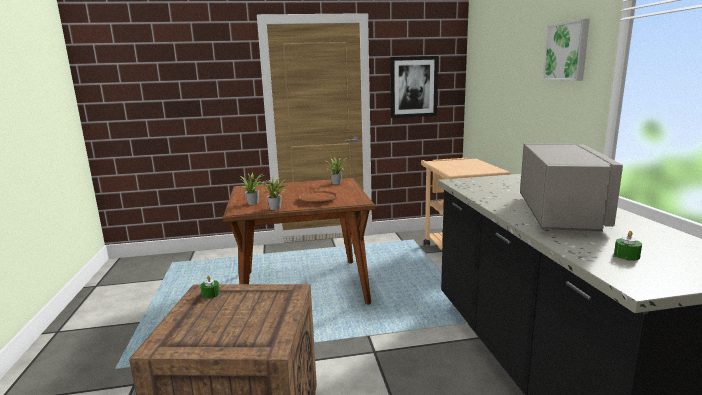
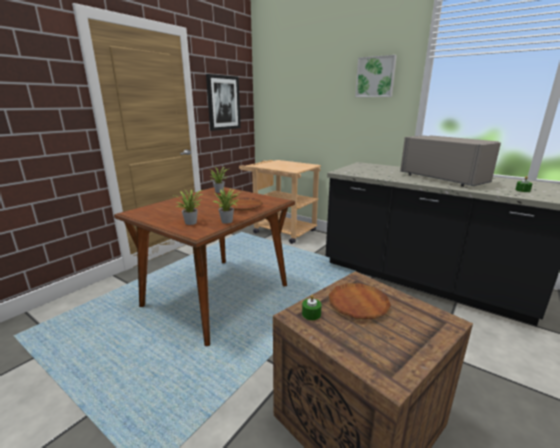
camera: 45 degrees left, 5 degrees up
(249, 304) = (358, 304): none -> brown plate

